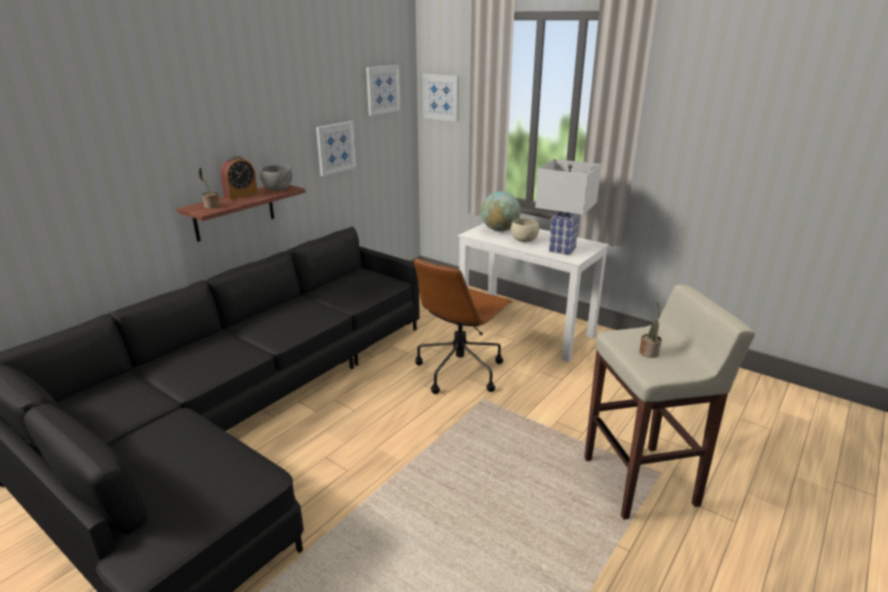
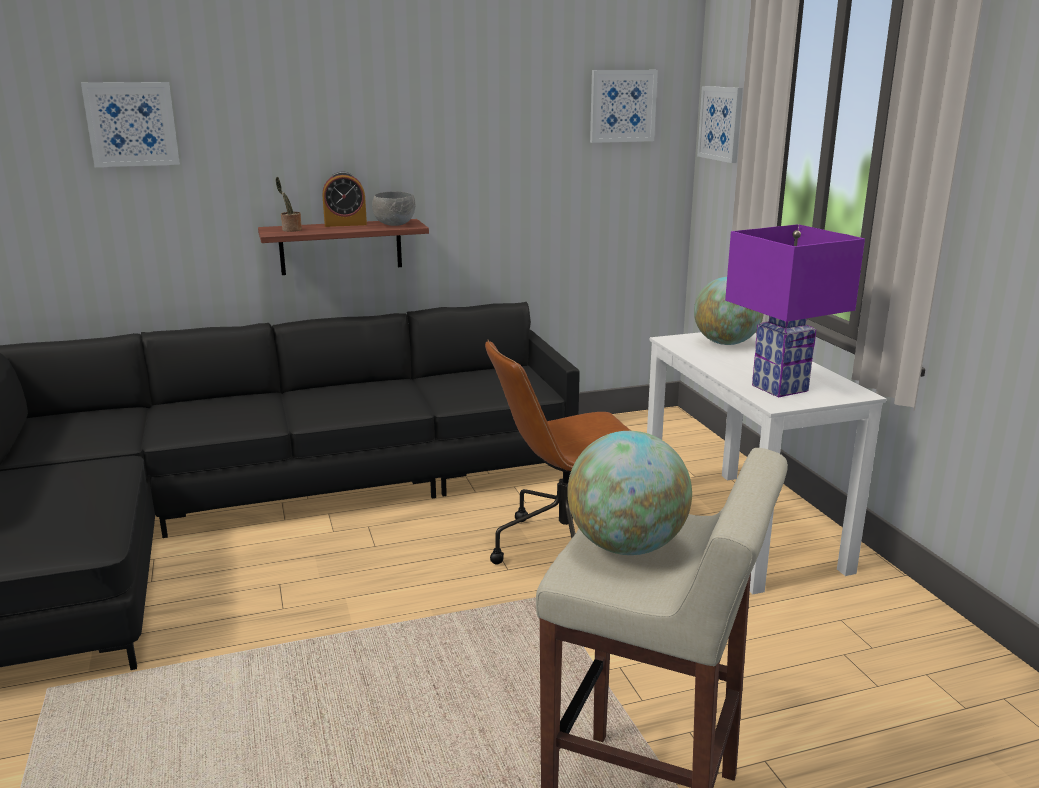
camera: 35 degrees right, 5 degrees down
(336, 148) = (521, 183): picture -> picture (132, 124)
(523, 240) = (738, 363): beige bowl -> none
(562, 250) = (779, 389): white table lamp -> purple table lamp
(649, 352) = (626, 546): potted plant -> globe

